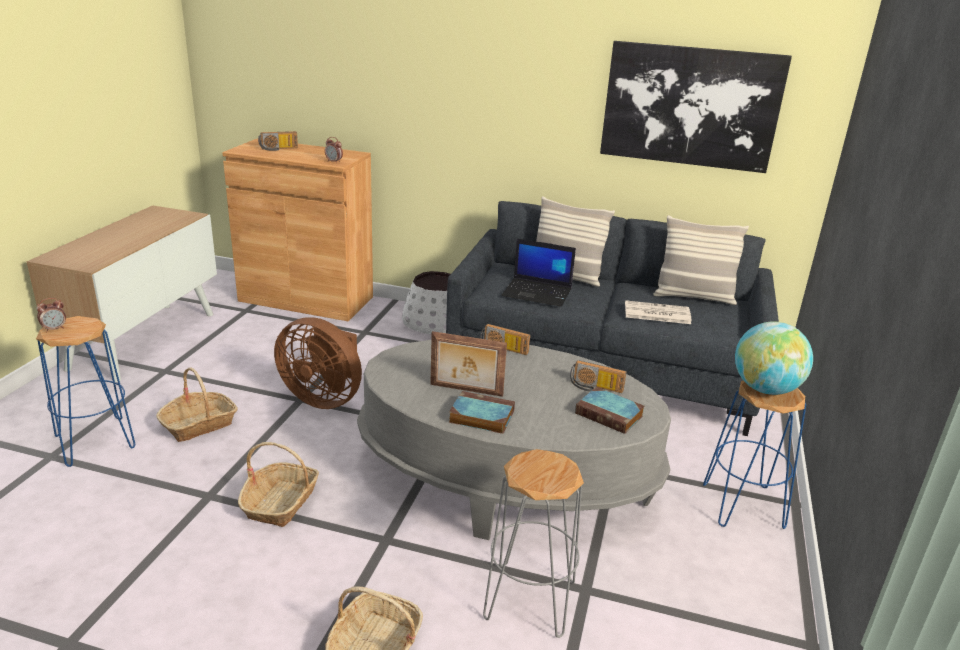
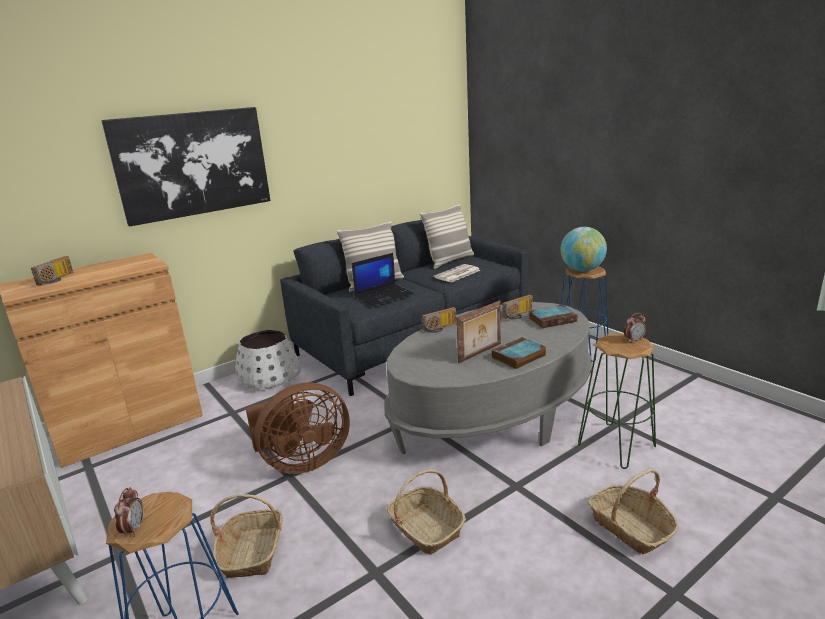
camera: 50 degrees left, 5 degrees down
(334, 162) = (145, 265): alarm clock -> alarm clock (634, 340)
(529, 600) = (617, 446): grey stool -> green stool
(690, 106) = (390, 140): picture -> picture (193, 164)

